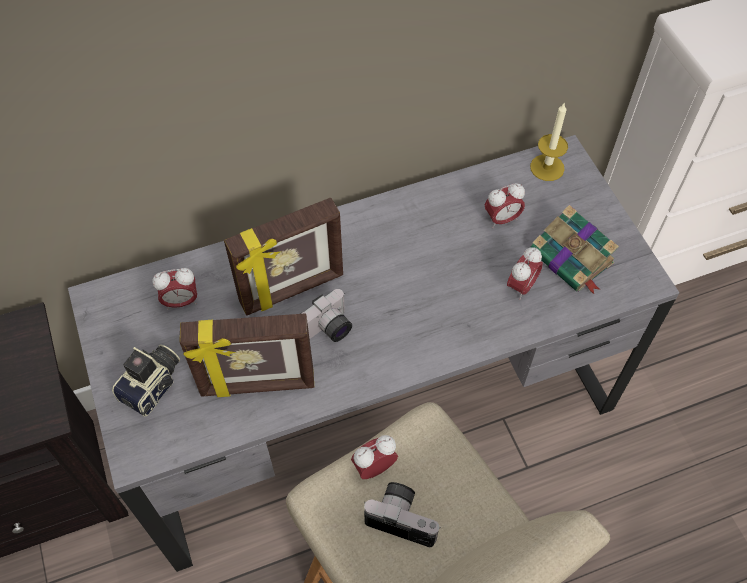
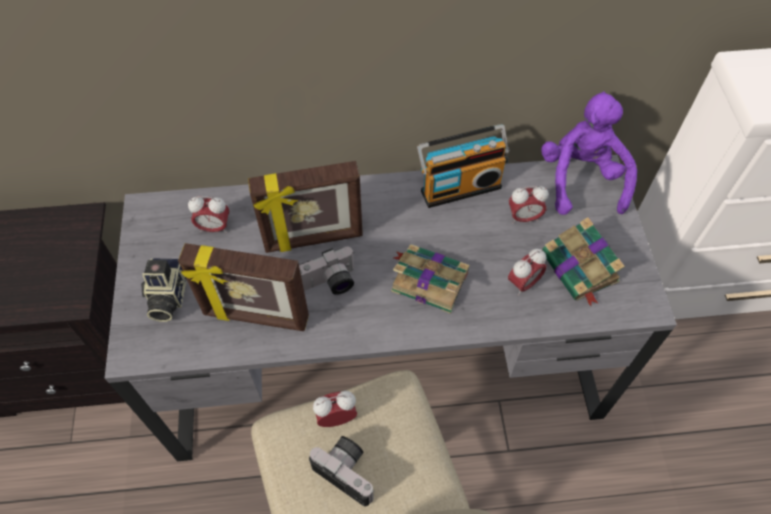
camera: 15 degrees right, 0 degrees up
(154, 386) = (167, 296): camera -> camera turned 135 degrees clockwise
(425, 305) = (428, 280): none -> book
(427, 201) = (459, 186): none -> radio
(547, 167) = (581, 179): candle -> purple plush toy

